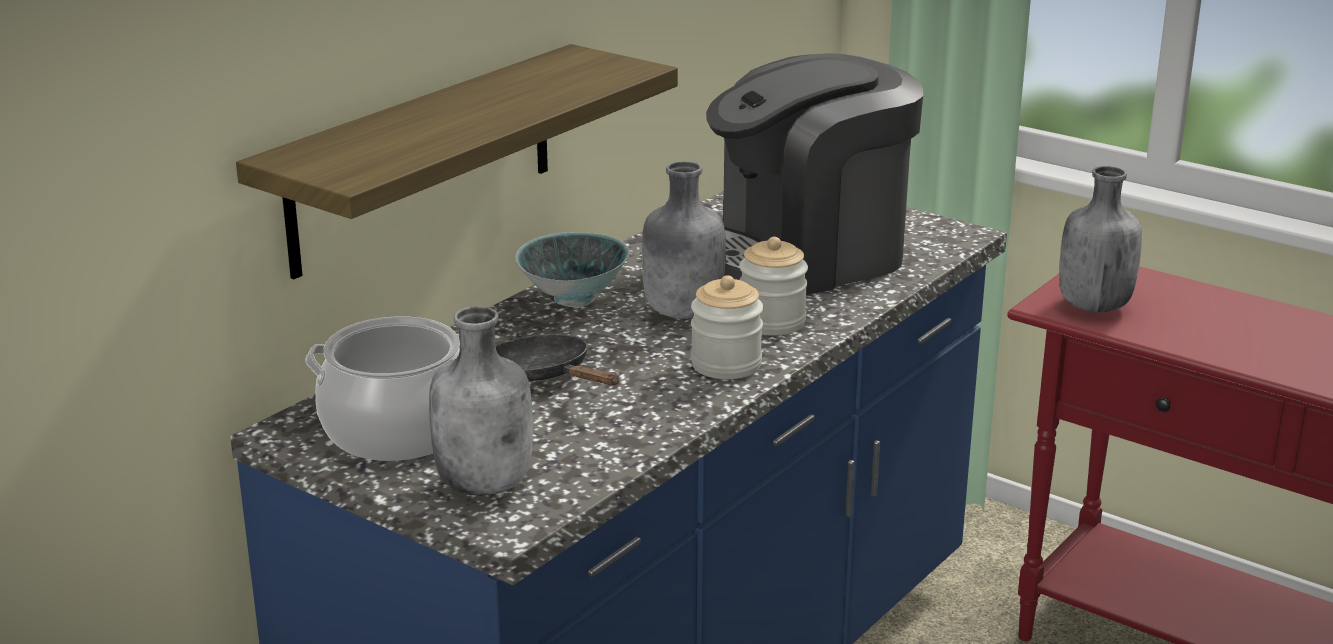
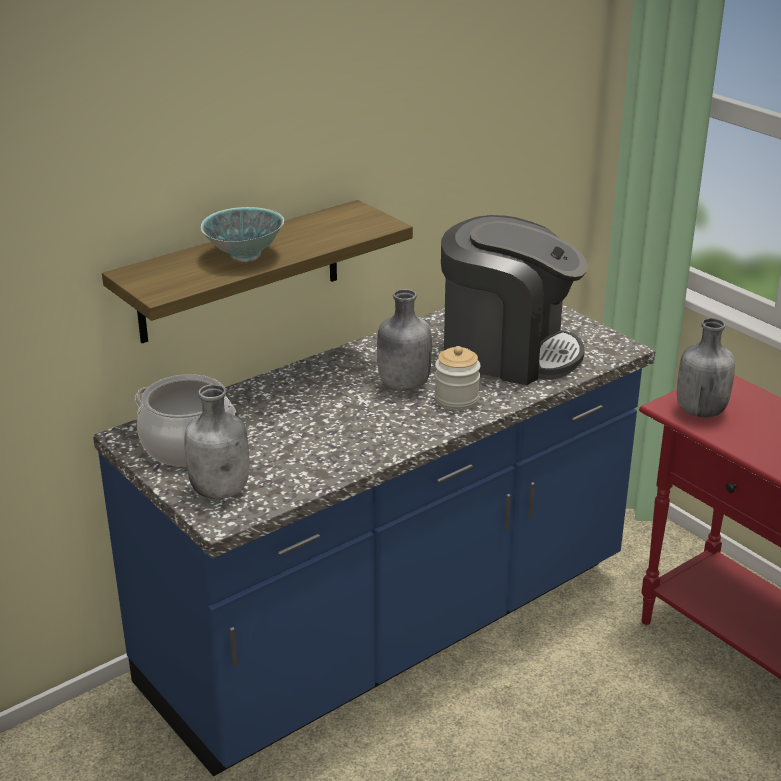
camera: 15 degrees right, 5 degrees up
(545, 376) = (294, 420): black frying pan -> none
(574, 299) = (341, 366): bowl -> bowl (245, 255)
(726, 364) = (410, 427): jar -> none
(807, 255) = (508, 352): coffee machine -> coffee machine turned 150 degrees counterclockwise

